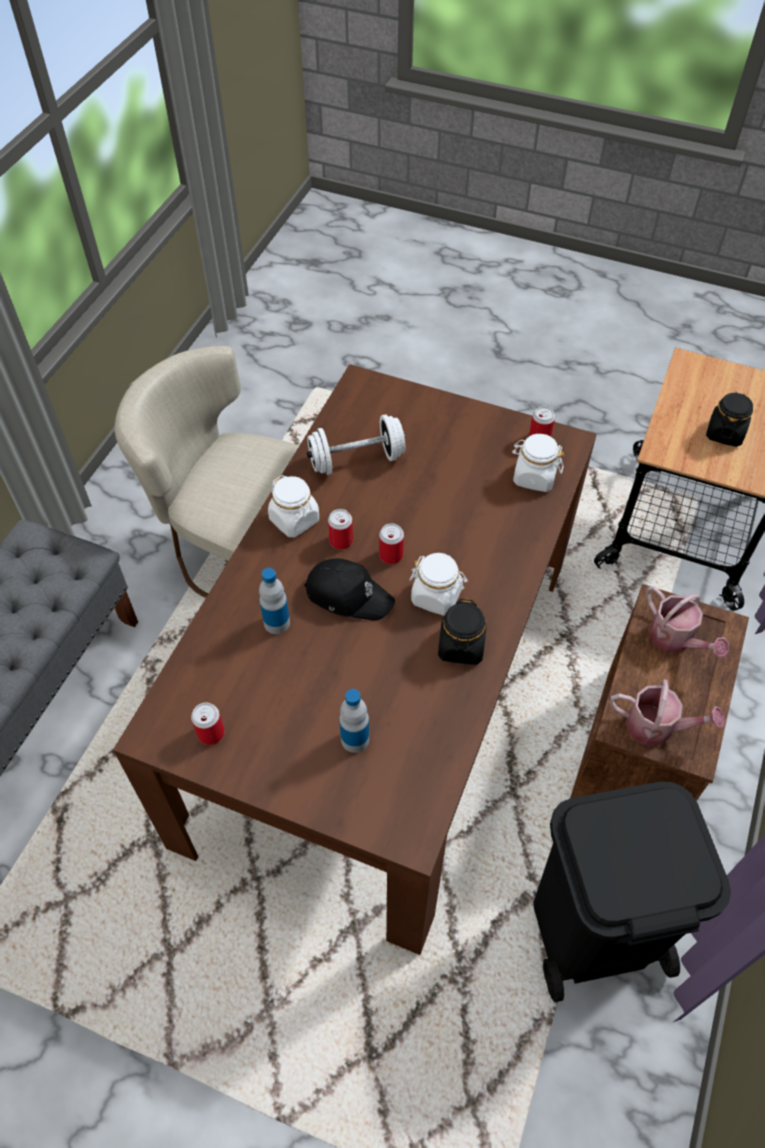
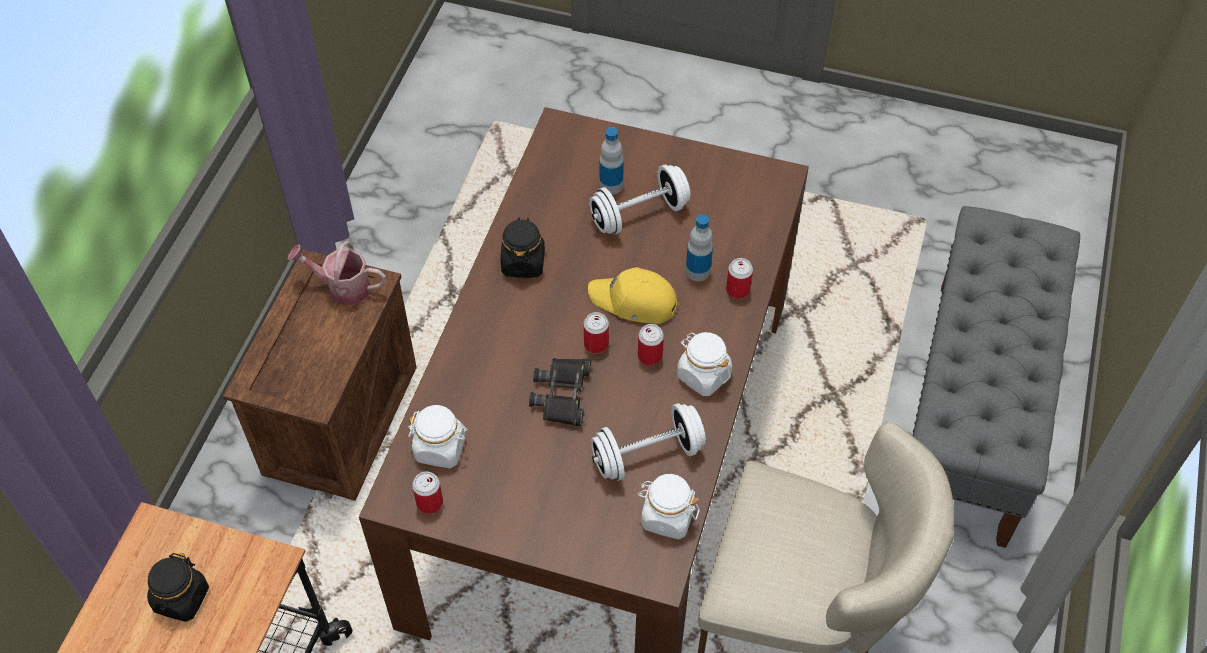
camera: 175 degrees right, 0 degrees up
(211, 733) = (732, 181): can -> can (737, 290)
(327, 696) = (639, 214): none -> white dumbbell
(348, 594) = (634, 302): black cap -> yellow cap
(426, 512) = (562, 394): none -> black binoculars
(436, 596) = (547, 306): white jar -> white jar (667, 517)
(592, 930) = (407, 276): black trash can -> none
(675, 639) = (305, 367): watering can -> none

